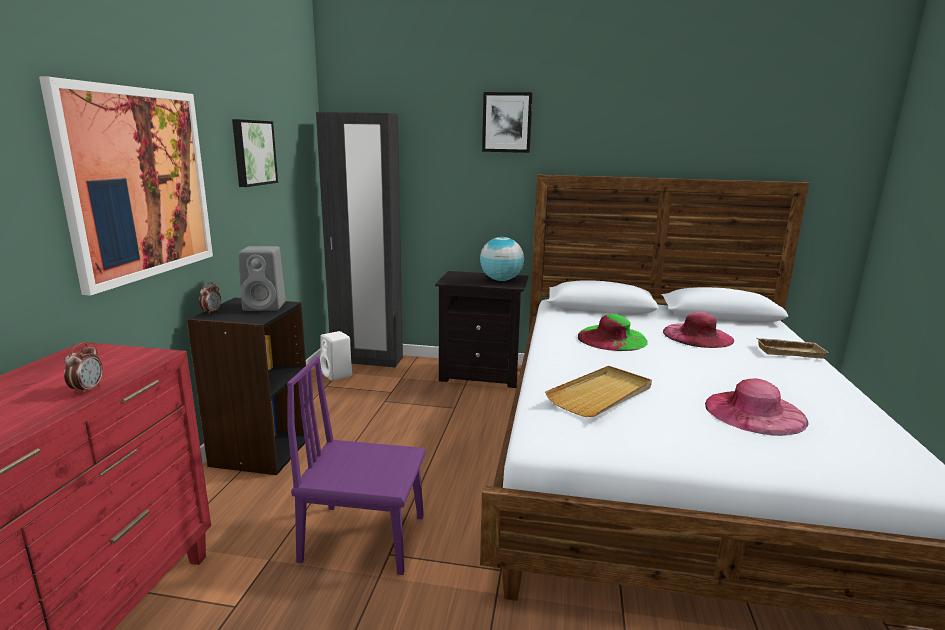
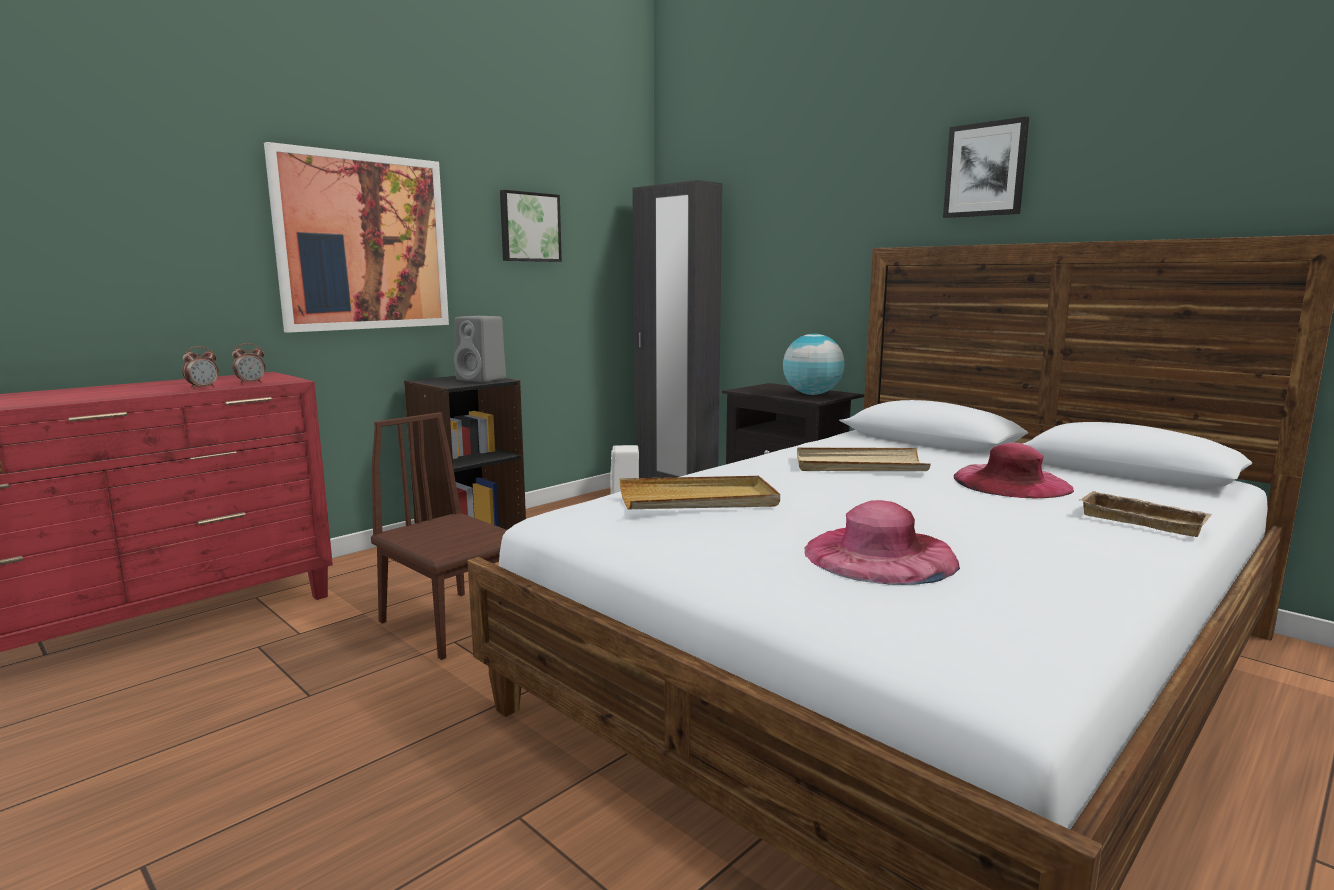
camera: 35 degrees right, 5 degrees down
(211, 312) = (433, 378): alarm clock -> alarm clock (251, 383)
(364, 538) = (452, 623): purple chair -> brown chair
(507, 122) = (844, 180): picture -> picture (985, 170)
(612, 338) = (859, 465): green hat -> beige tray

